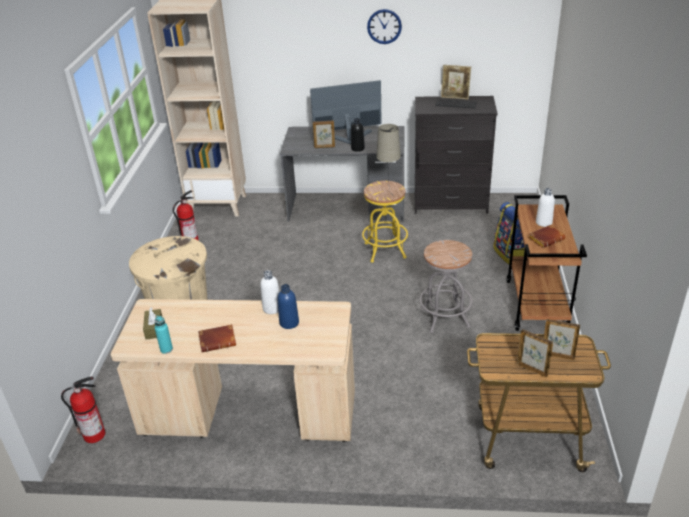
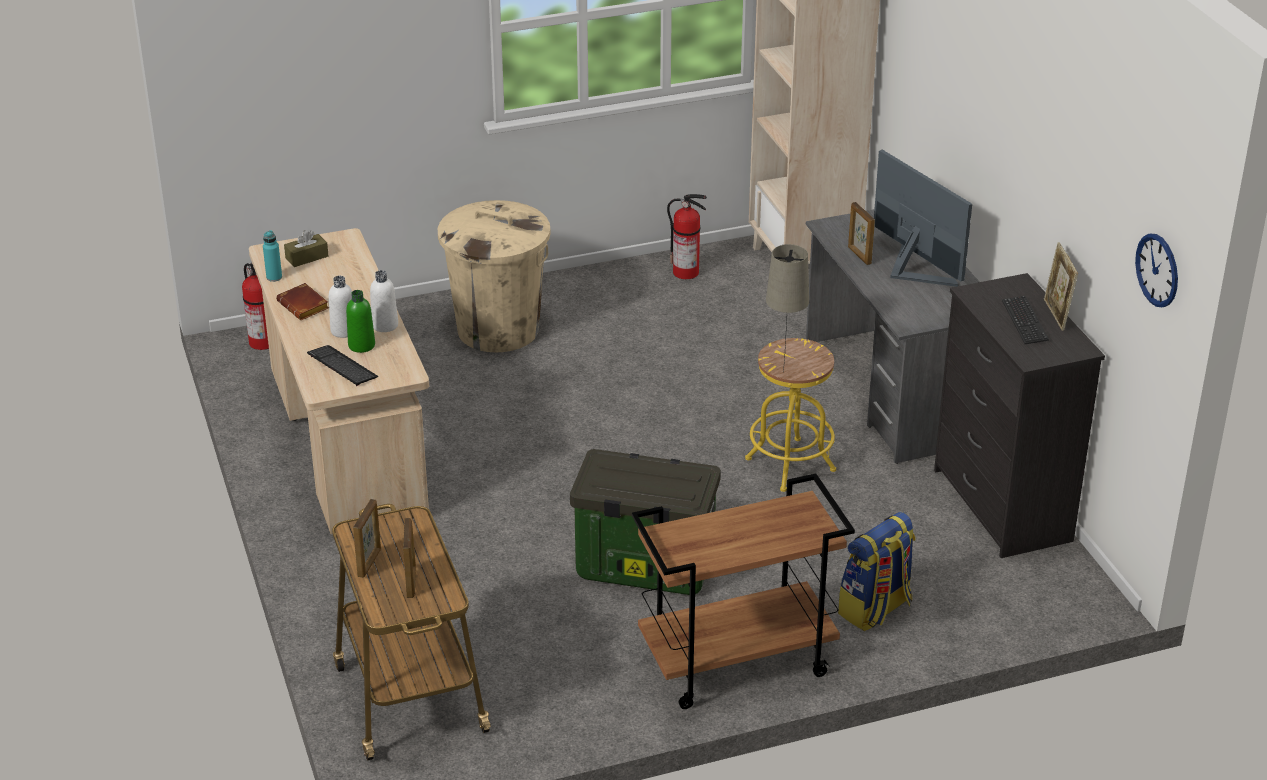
camera: 65 degrees right, 0 degrees up
(289, 323) = (361, 345): blue bottle -> green bottle
(309, 336) = (342, 366): none -> keyboard
(357, 148) = (879, 288): black bottle -> none
(384, 26) = (1016, 119): wall clock -> wall clock (1157, 270)
(445, 317) = (643, 567): grey stool -> storage box
(543, 222) = (767, 527): white bottle -> white bottle (344, 331)
(546, 238) = (716, 536): brown book -> none

